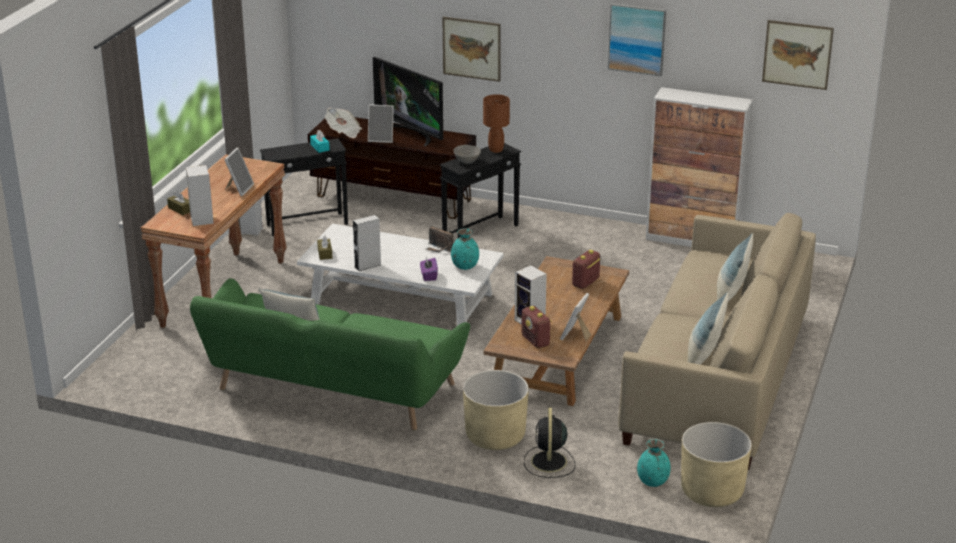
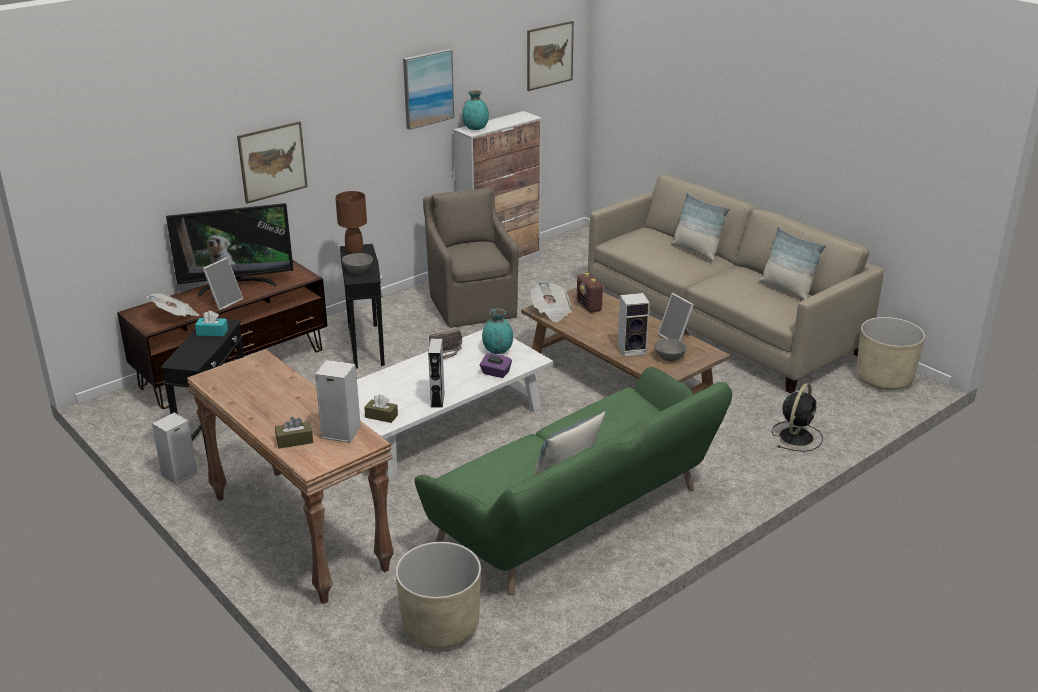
camera: 60 degrees left, 0 degrees up
(239, 189) = (292, 390): picture frame -> none
(495, 436) = (735, 449): beige planter -> beige planter (441, 626)
(535, 341) = (670, 357): radio -> grey bowl
(549, 462) = (796, 436): black fan -> black fan turned 90 degrees counterclockwise
(556, 269) = (551, 312): none -> newspaper
(600, 252) = (472, 305): none -> brown armchair
(653, 481) = (855, 398): turquoise vase -> turquoise vase (475, 128)

